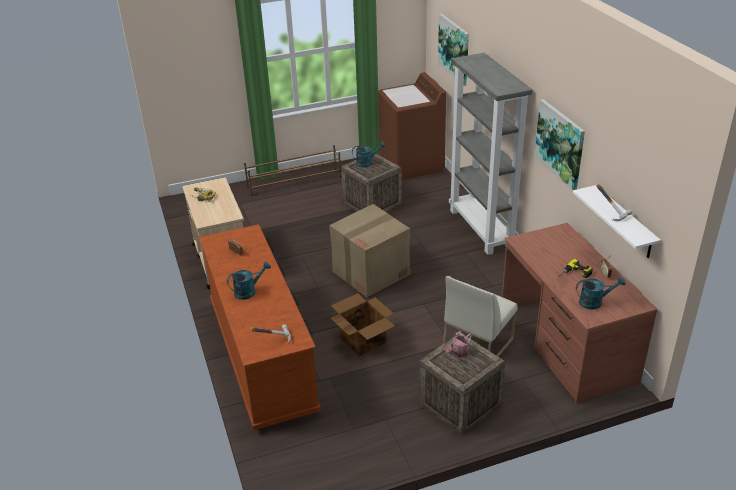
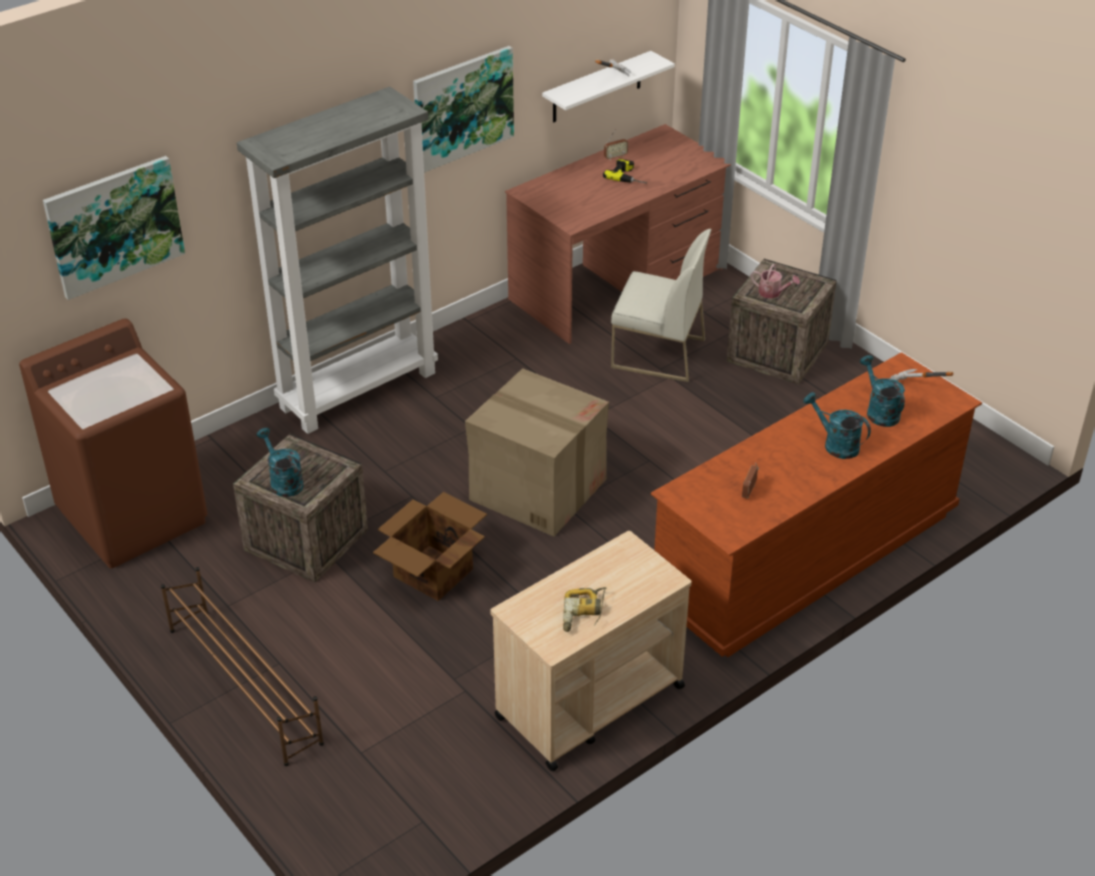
camera: 110 degrees left, 5 degrees up
(363, 340) = (708, 459): cardboard box -> cardboard box (432, 573)
(595, 302) = (679, 160): turquoise watering can -> turquoise watering can (879, 411)

